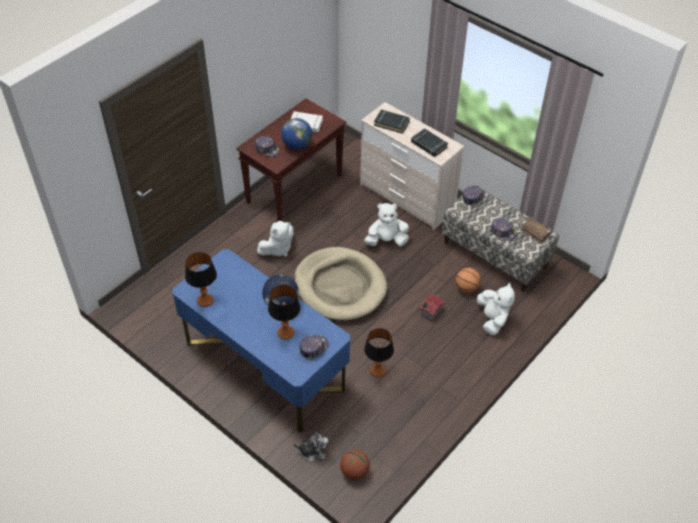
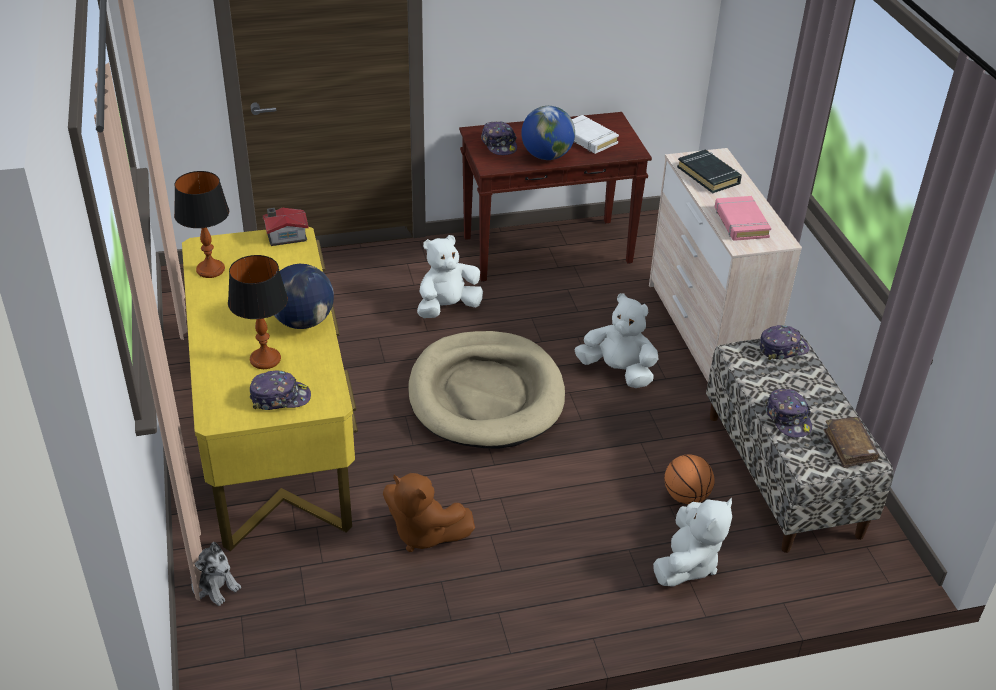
camera: 35 degrees right, 10 degrees down
(265, 365) = (275, 437): blue desk -> yellow desk
(277, 249) = (447, 307): white plush toy -> white plush toy turned 150 degrees clockwise
(354, 471) = (240, 651): basketball -> none
(377, 371) = (423, 533): table lamp -> brown plush toy
(428, 145) = (740, 222): black book -> pink book
(430, 311) = (591, 497): toy house -> toy house (285, 236)

